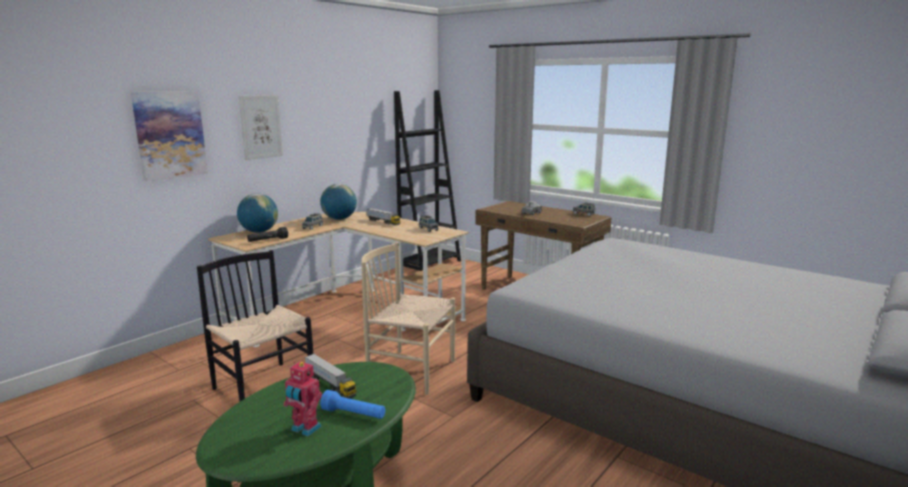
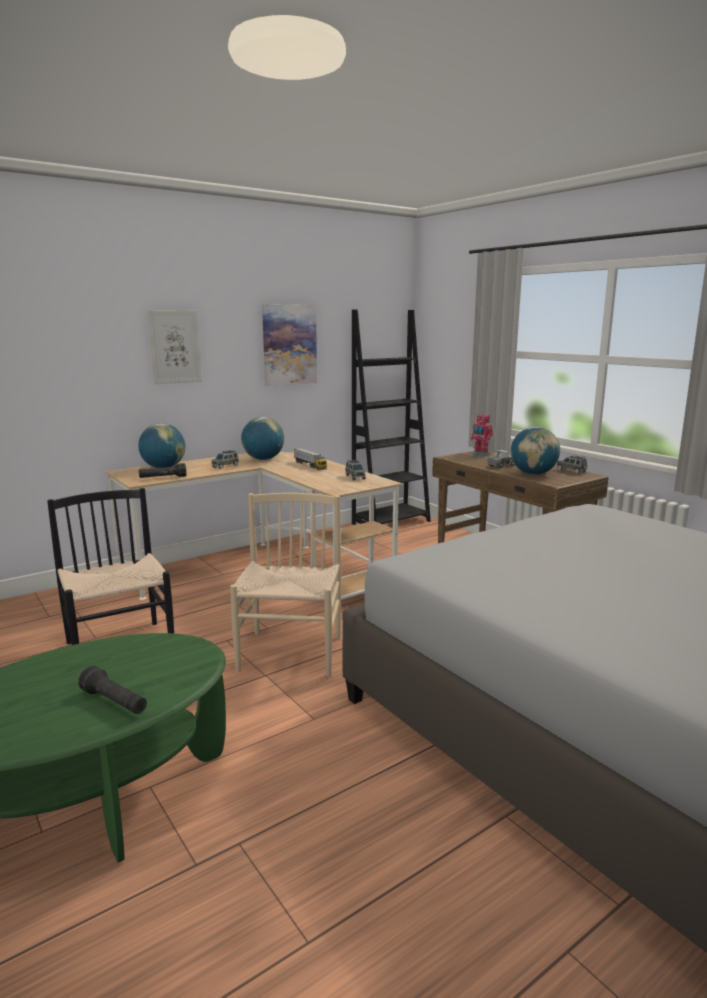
camera: 15 degrees right, 0 degrees up
(170, 135) = (63, 352): picture -> picture (289, 345)
(305, 429) = (44, 713): toy robot -> toy robot (480, 455)
(330, 384) = (120, 658): toy truck -> none
(354, 414) = (115, 702): blue flashlight -> black flashlight
(408, 371) = (292, 651): beige chair -> beige chair turned 60 degrees clockwise
(559, 218) = (533, 474): none -> globe

